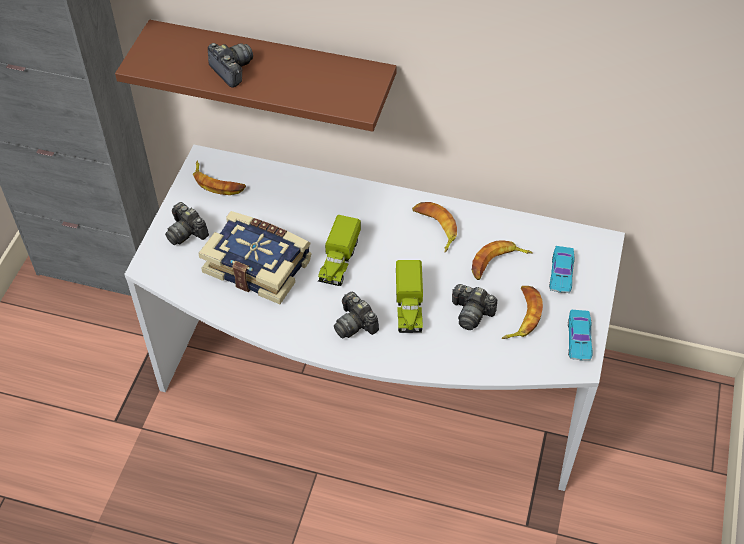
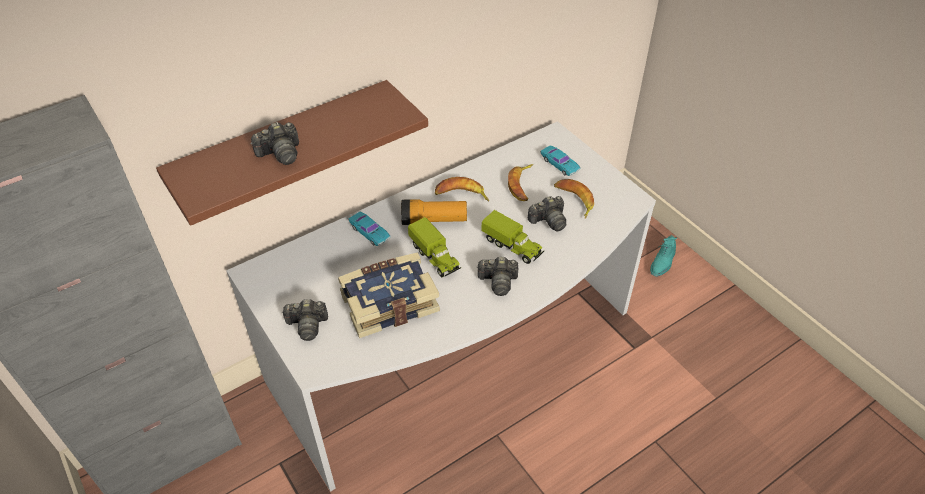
camera: 50 degrees left, 5 degrees down
(218, 183) = (283, 278): banana -> none
(231, 70) = (280, 154): camera -> camera turned 150 degrees clockwise
(381, 231) = (434, 220): none -> flashlight
(579, 338) = (616, 187): turquoise toy car -> turquoise toy car (369, 232)
(671, 483) = (662, 263): none -> turquoise shoe

